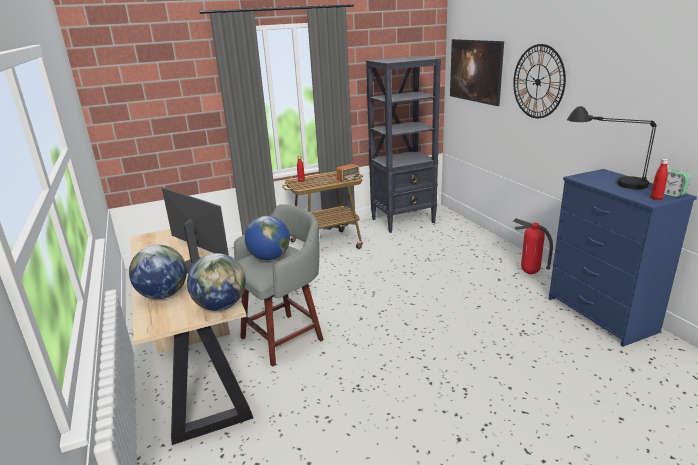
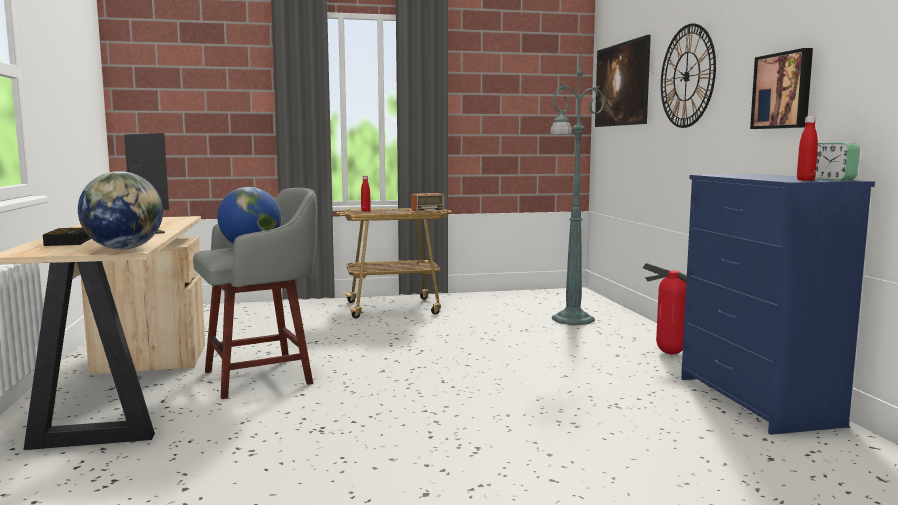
camera: 10 degrees right, 15 degrees down
(163, 295) = (69, 241): globe -> alarm clock
(403, 221) = (519, 297): black bookcase -> none
(451, 244) = (571, 320): none -> green floor lamp
(605, 181) = (746, 176): black table lamp -> none
(624, 115) = (783, 91): none -> picture

